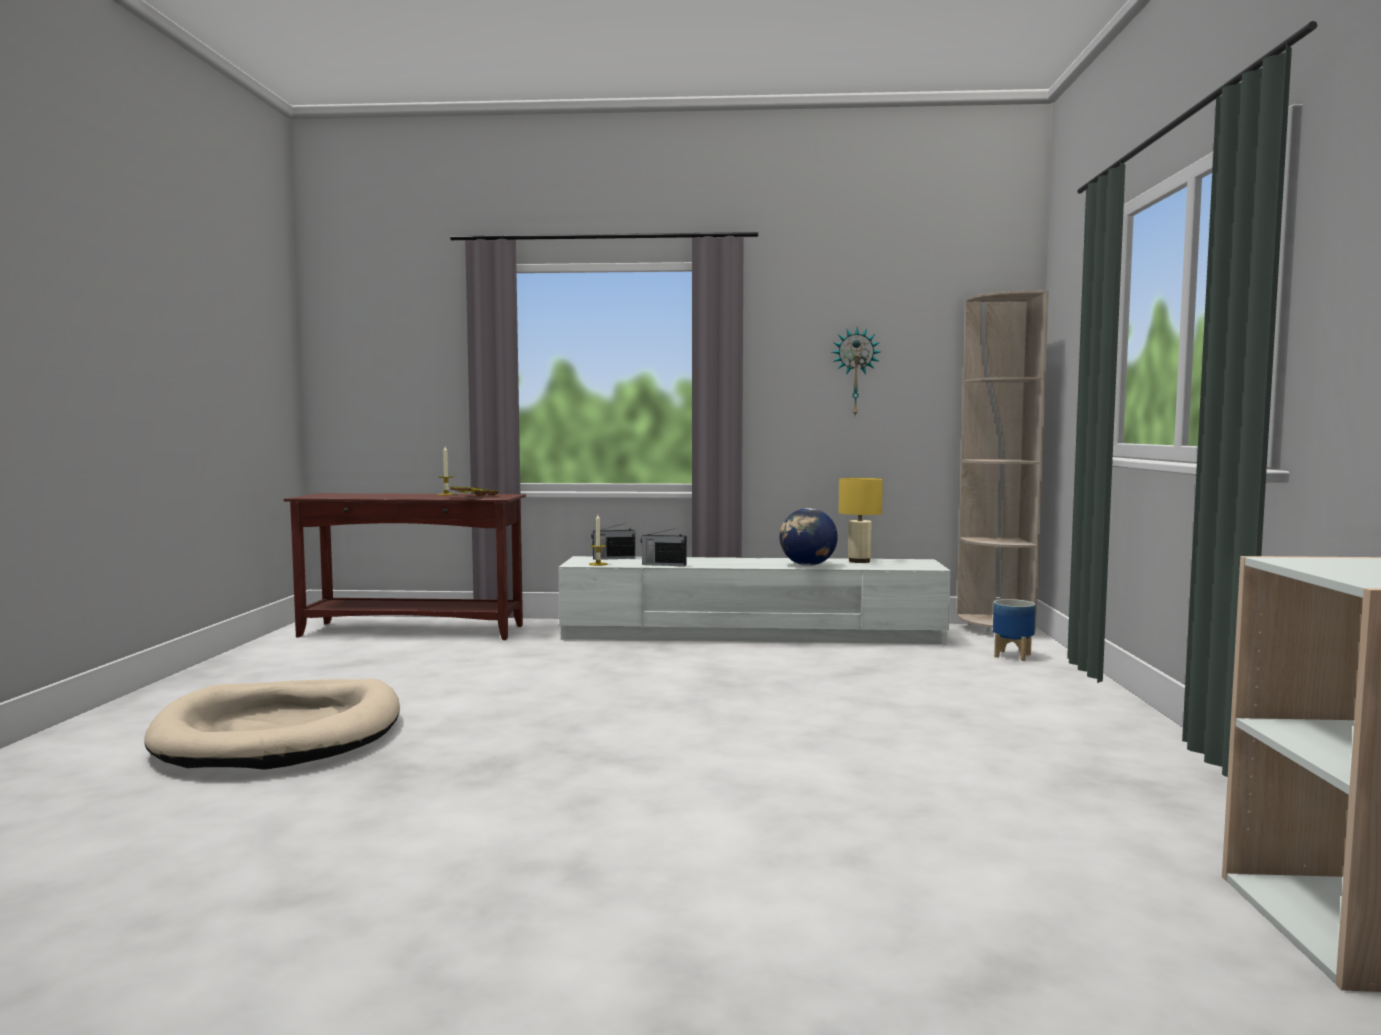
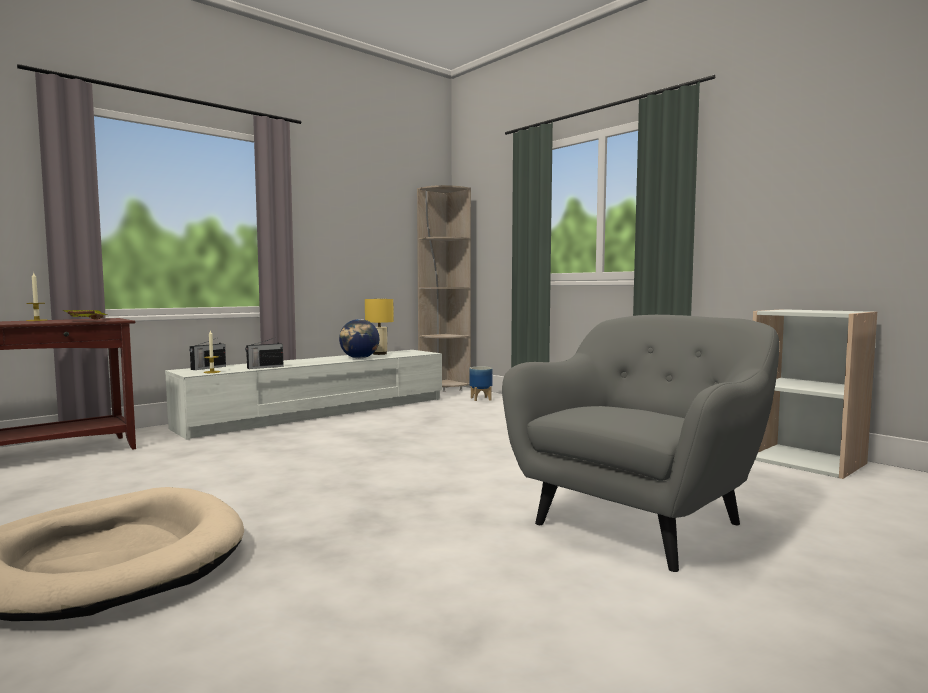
camera: 45 degrees left, 0 degrees up
(734, 884) = (641, 521): none -> grey armchair
(855, 372) = (358, 228): wall clock -> none

